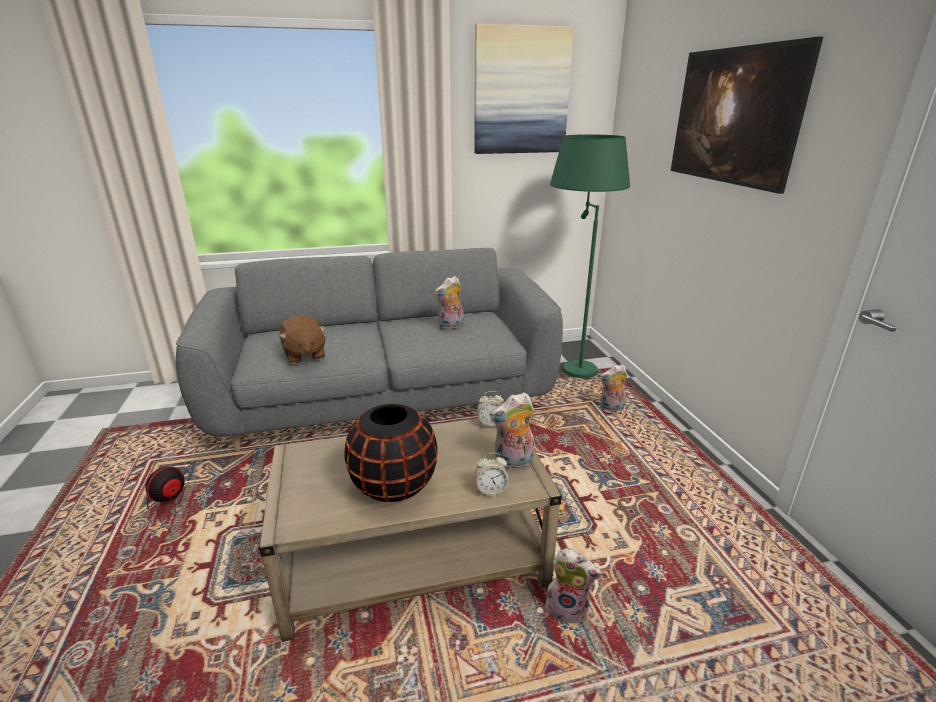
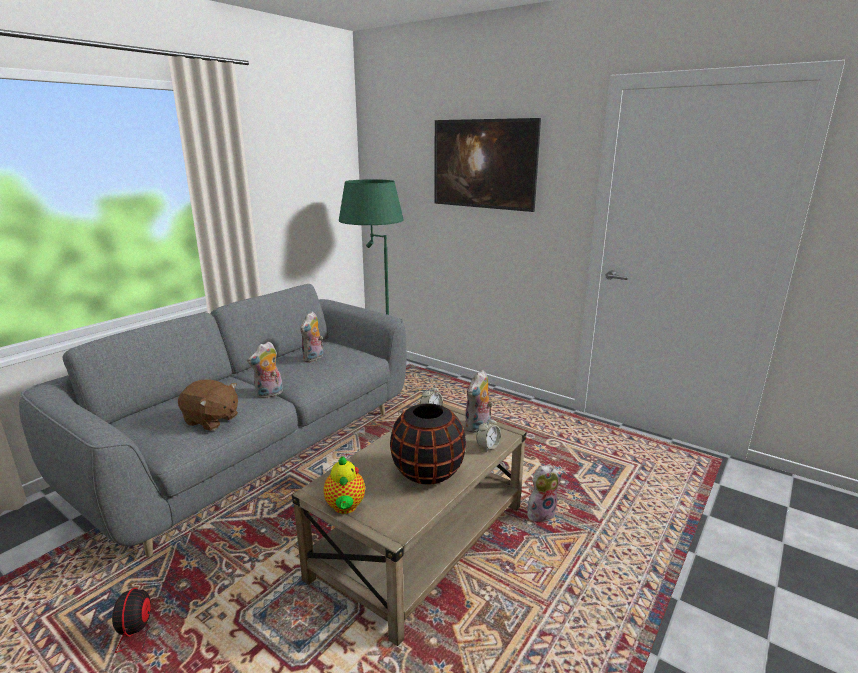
camera: 40 degrees left, 5 degrees down
(287, 480) = (345, 507): none -> teapot
(521, 92) = (294, 146): picture -> none
(611, 409) = (437, 391): plush toy -> plush toy (269, 395)

